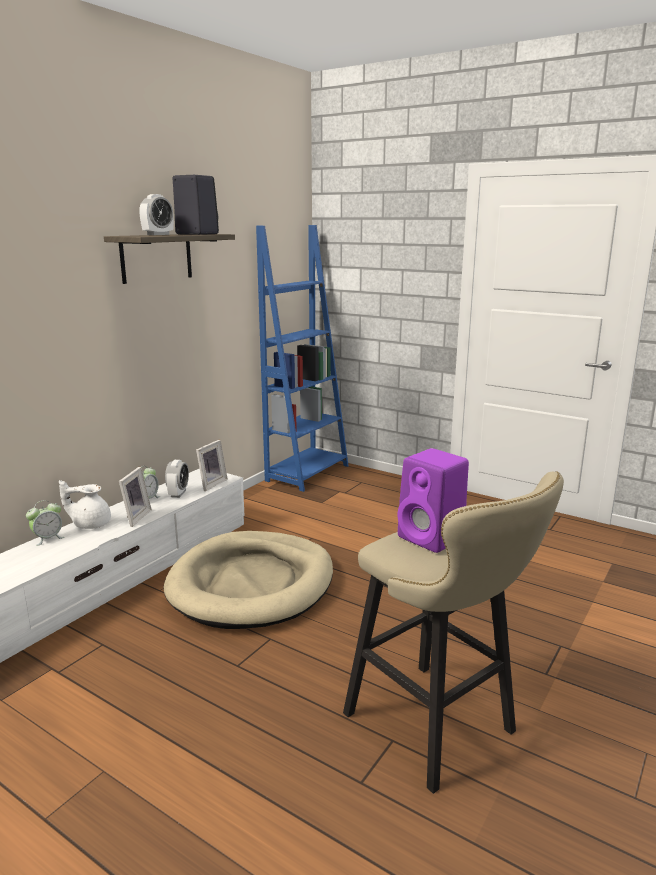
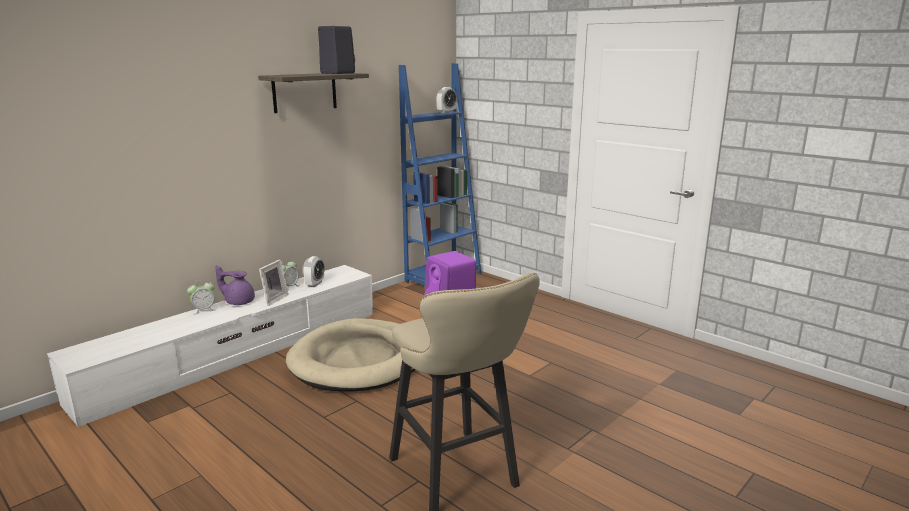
camera: 10 degrees right, 0 degrees up
(90, 524) = (239, 301): white teapot -> purple teapot
(158, 234) = (304, 74): alarm clock -> alarm clock (446, 112)
(210, 484) = (343, 278): picture frame -> none

